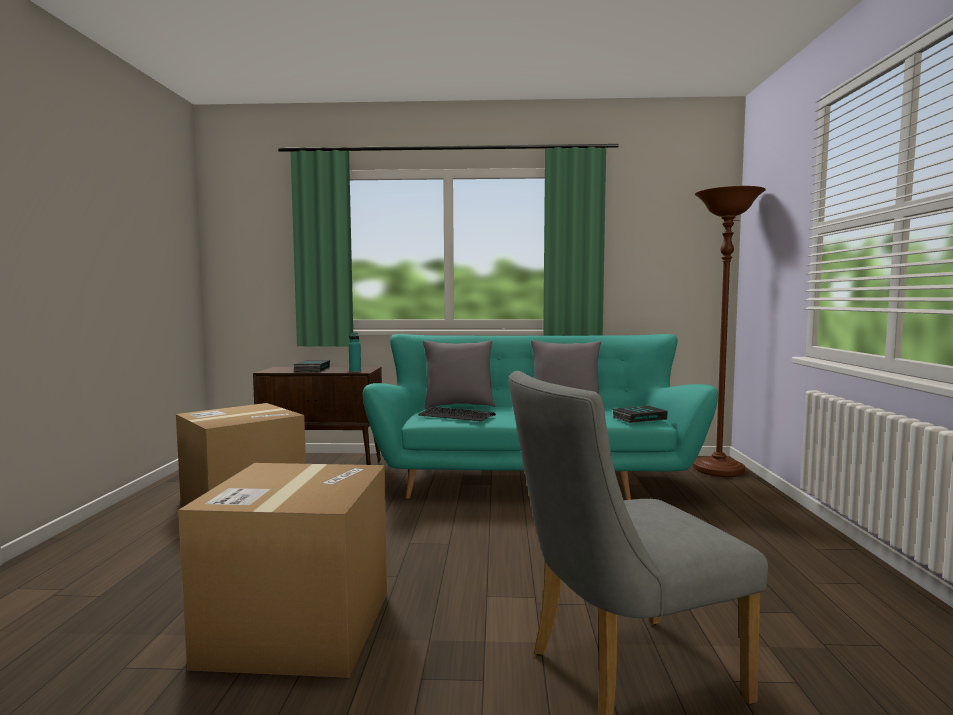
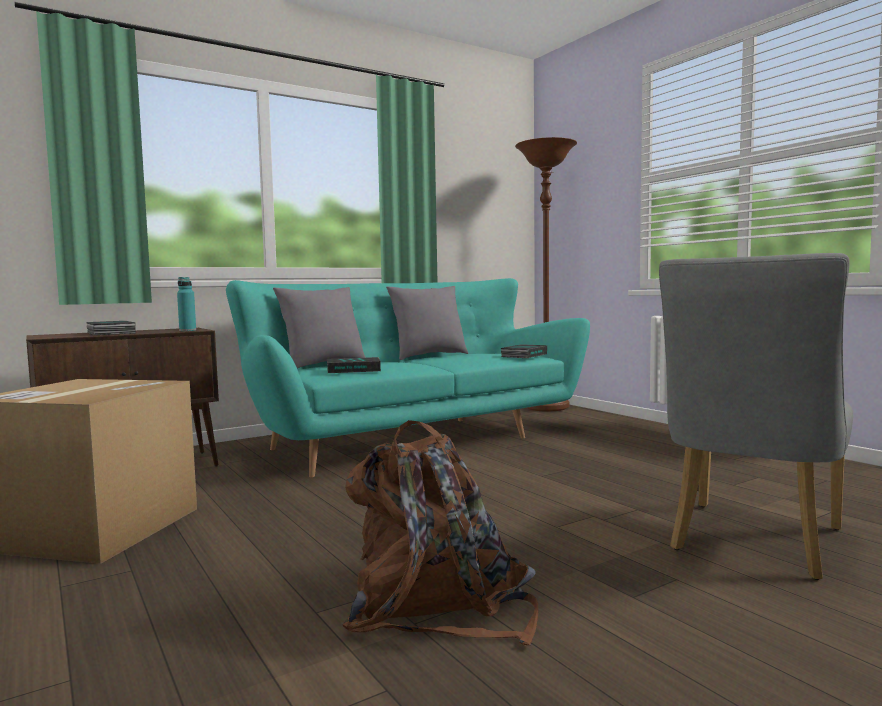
camera: 35 degrees left, 0 degrees up
(298, 627) = (438, 606): cardboard box -> brown backpack
(456, 415) = (354, 370): keyboard -> book

